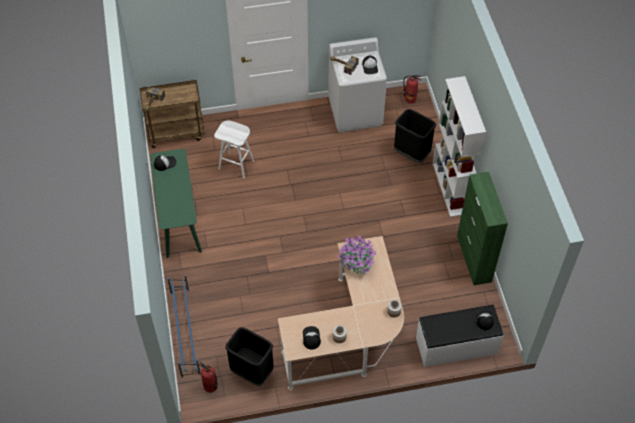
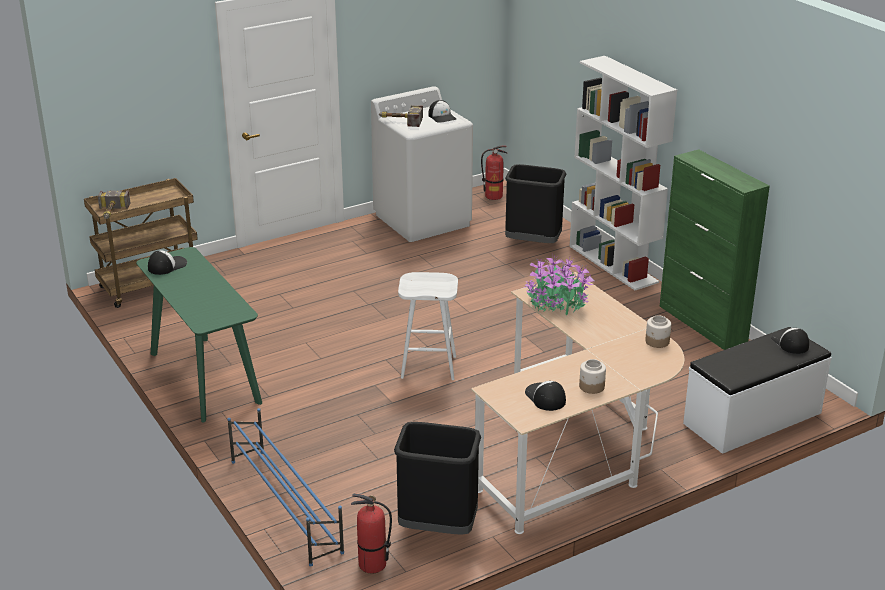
camera: 20 degrees left, 25 degrees down
(237, 165) = (269, 300): white stool -> white stool (429, 367)

